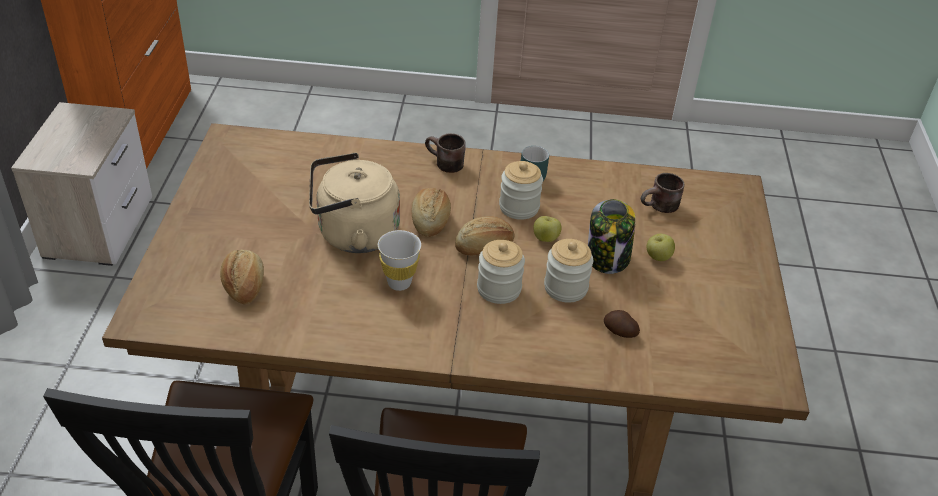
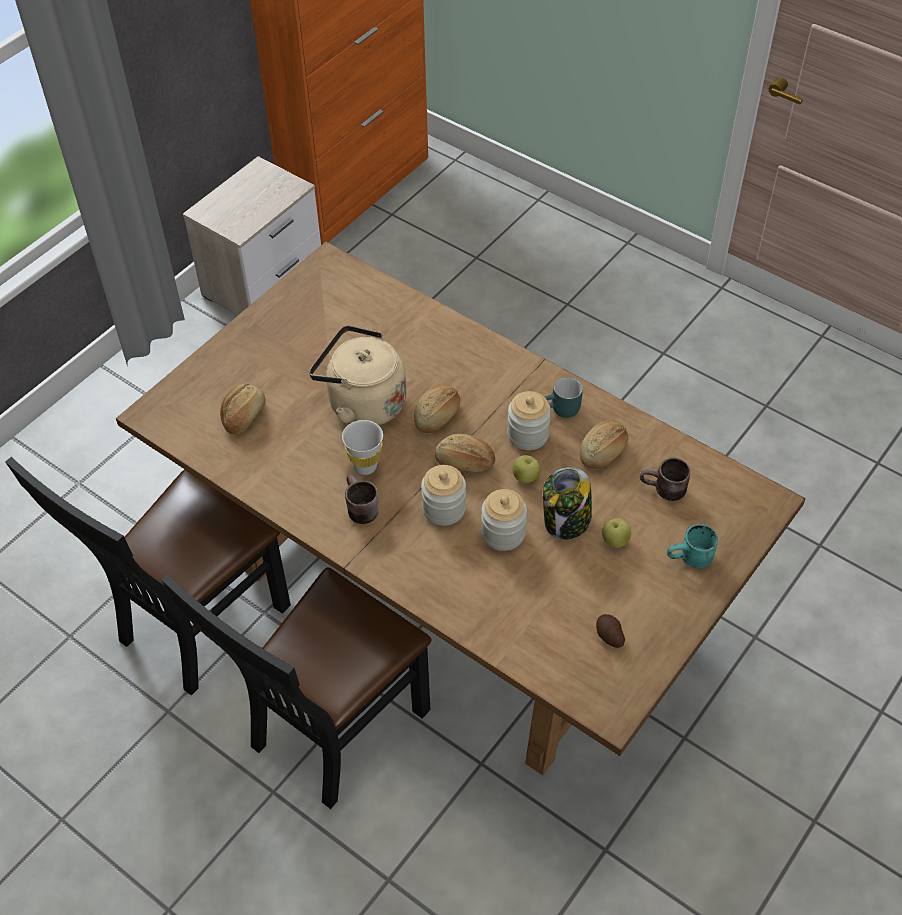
camera: 35 degrees right, 10 degrees up
(443, 165) = (494, 362): brown mug -> brown mug (358, 508)
(590, 198) = (604, 452): none -> bread
(619, 332) = (515, 596): potato -> potato (609, 636)
(725, 248) = (691, 560): none -> turquoise mug

